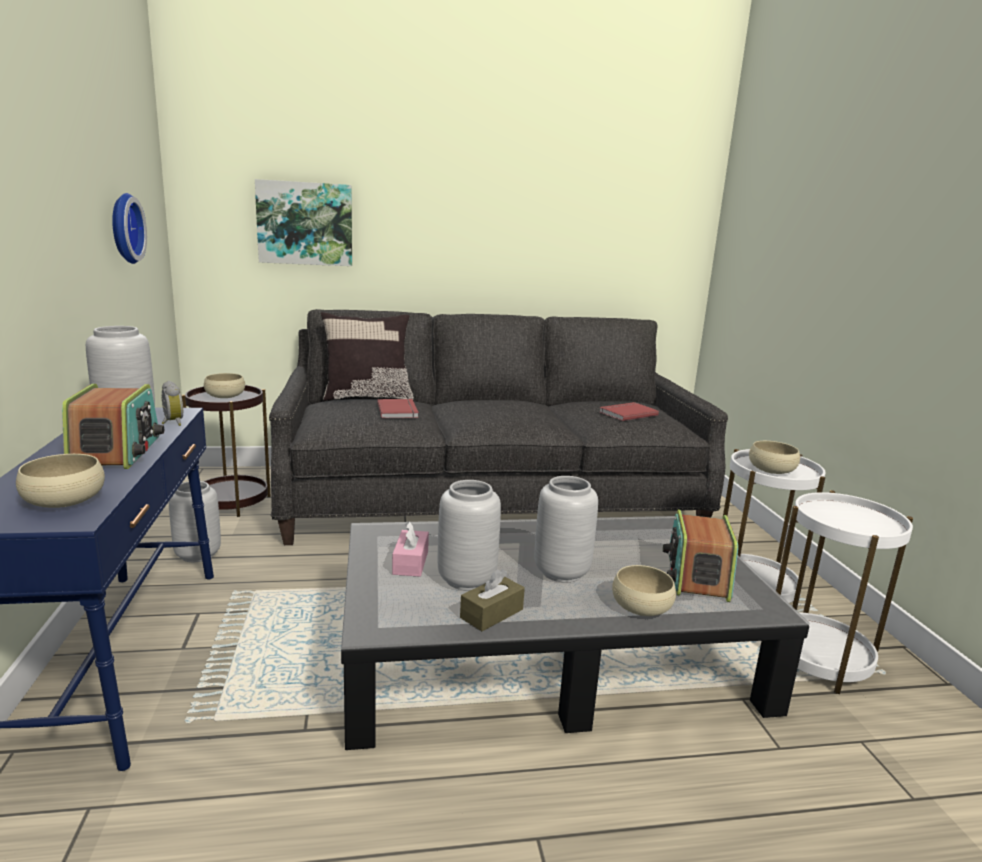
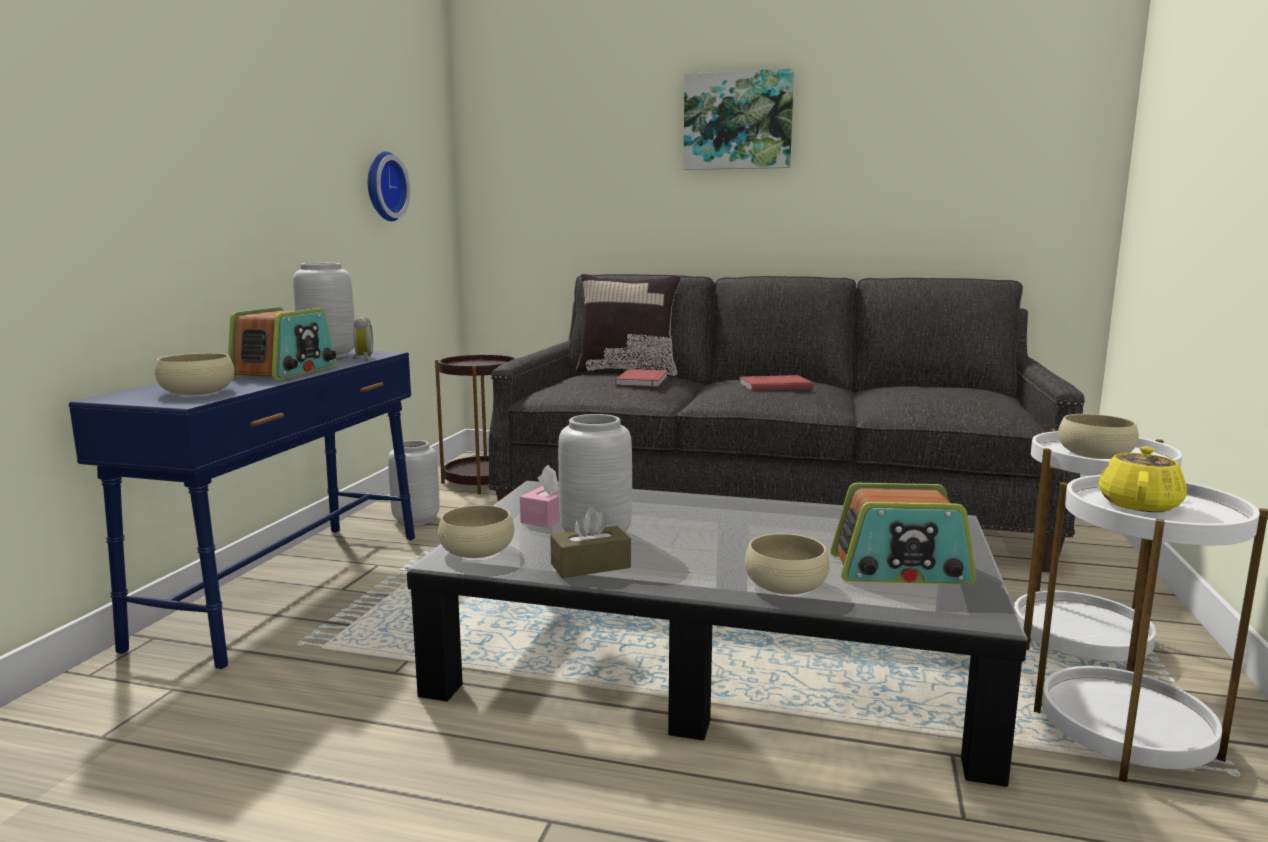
camera: 25 degrees right, 5 degrees down
(225, 395) = (481, 364): beige bowl -> beige bowl (477, 551)
(305, 223) = (585, 183): picture -> picture (738, 121)
(563, 572) = (718, 544): grey vase -> none
(627, 413) = (941, 395): red book -> red book (774, 386)
(696, 576) = (900, 570): radio -> radio turned 120 degrees counterclockwise
(838, 517) = (1139, 504): none -> yellow teapot

